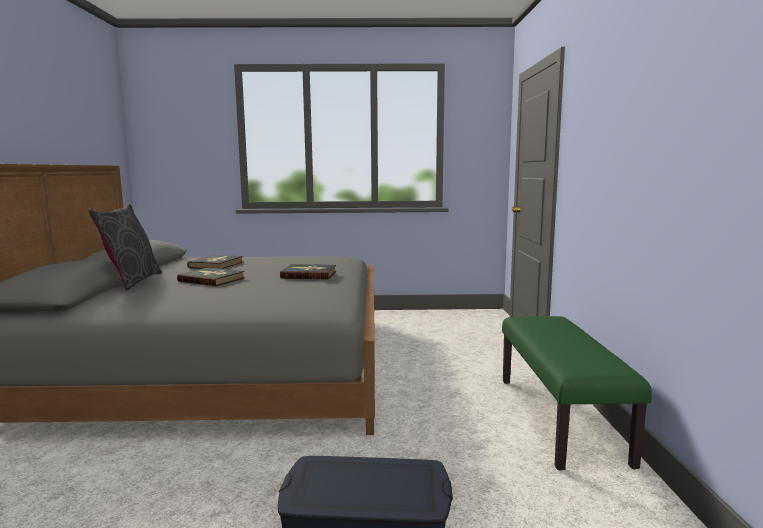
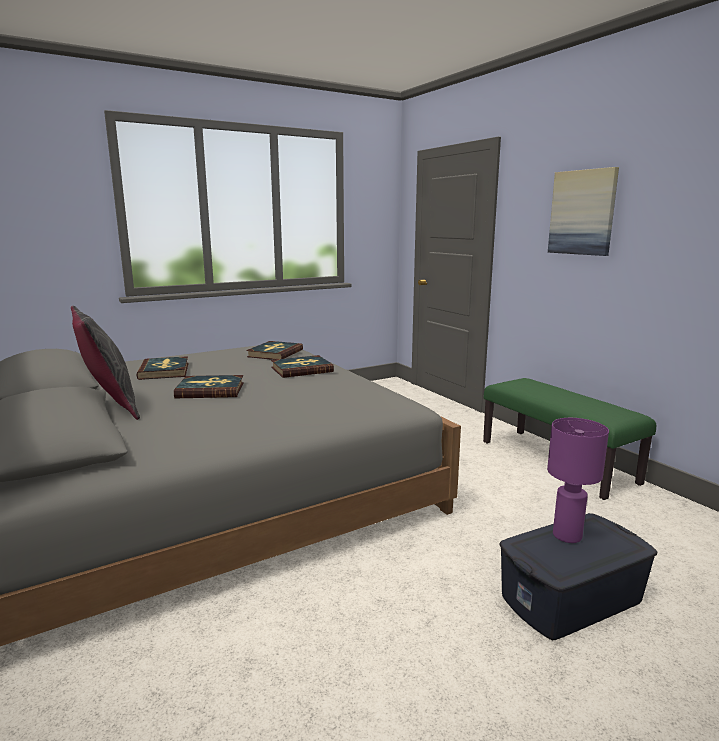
camera: 30 degrees left, 5 degrees up
(319, 262) = (275, 353): none -> book
(372, 471) = (566, 535): none -> purple table lamp
(610, 120) = (582, 212): none -> picture

